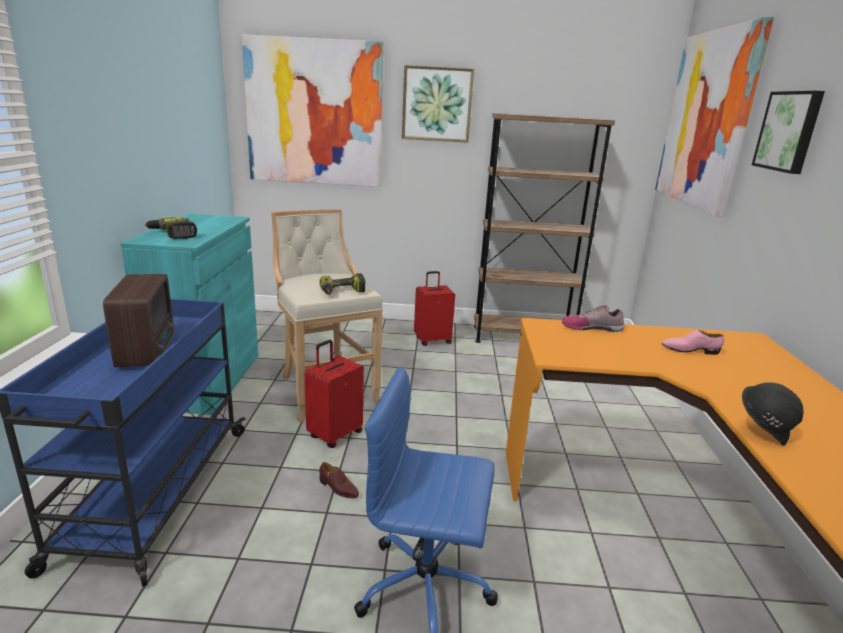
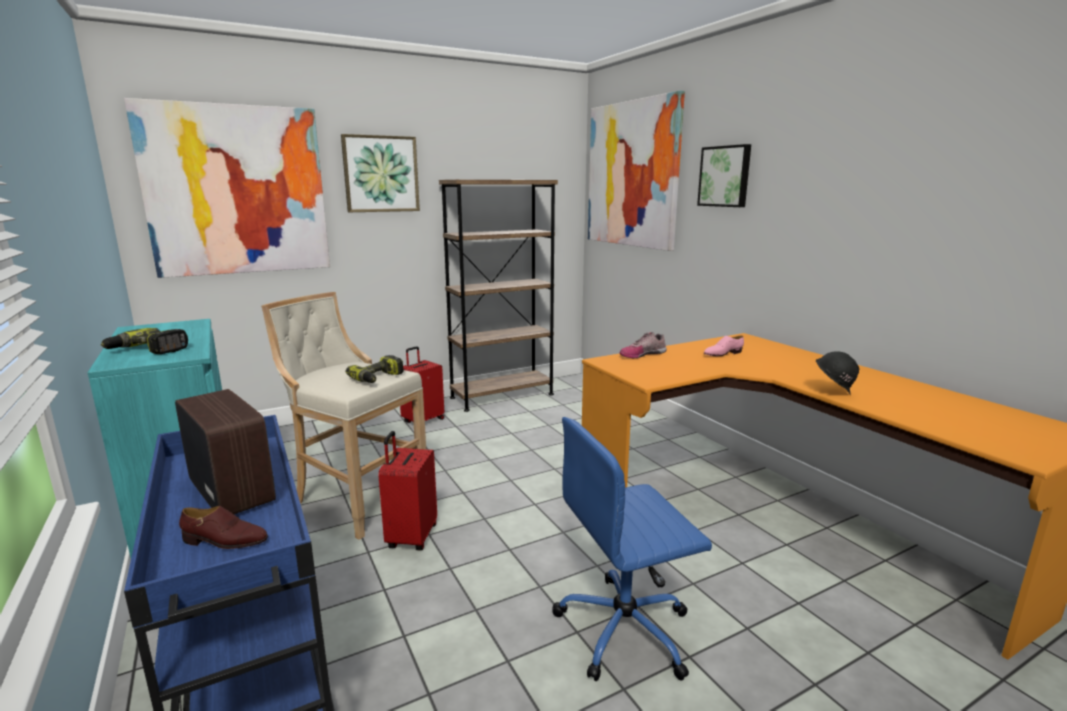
camera: 30 degrees left, 5 degrees down
(338, 488) = (465, 583): brown shoe -> brown shoe (225, 541)

